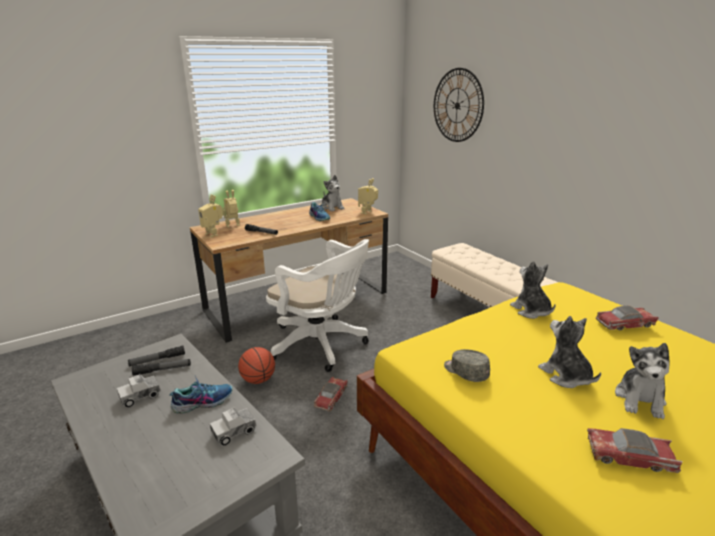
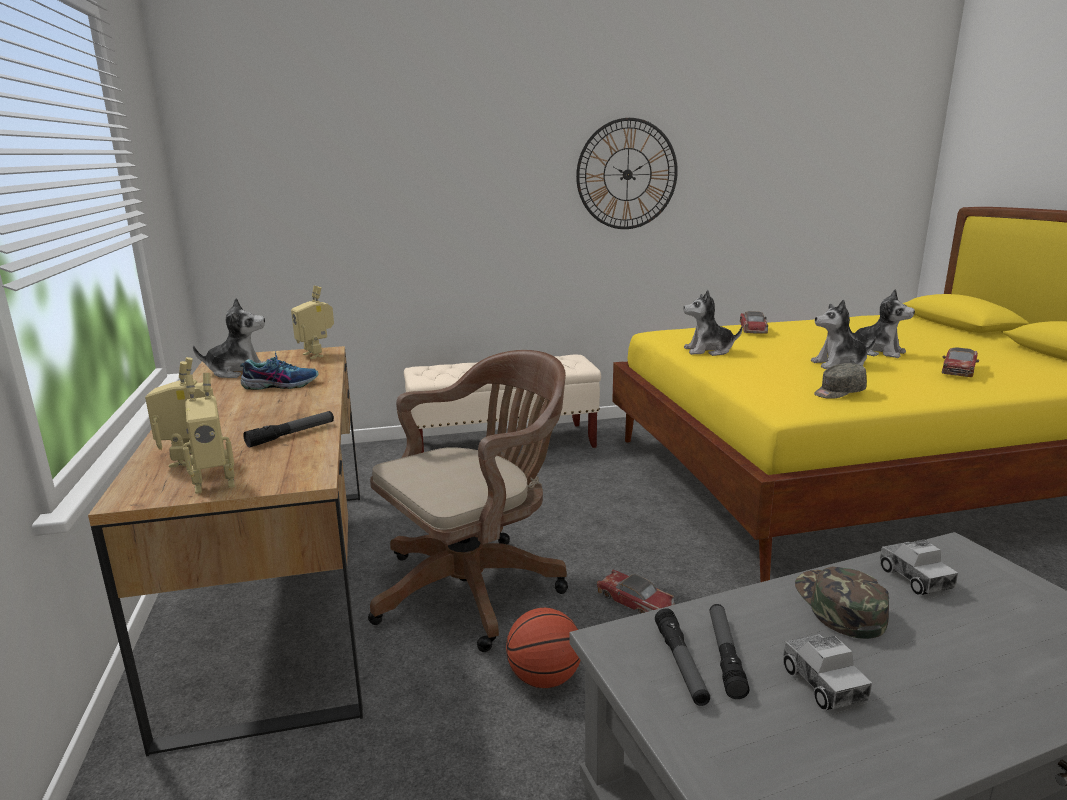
camera: 70 degrees left, 5 degrees down
(203, 402) = (838, 605): shoe -> green cap
(322, 345) = (476, 586): white office chair -> brown office chair
(457, 105) = (333, 151): wall clock -> wall clock (627, 174)

